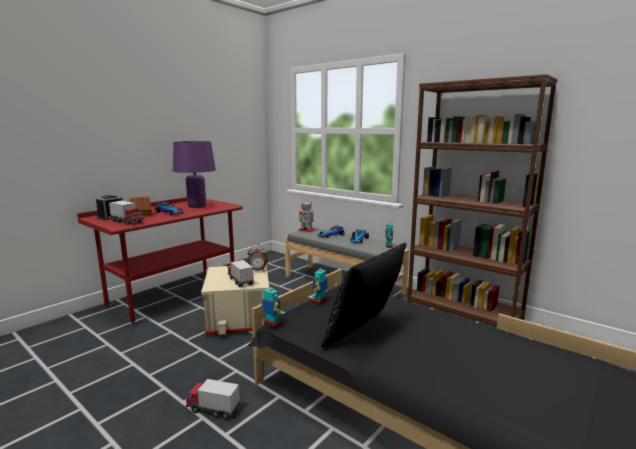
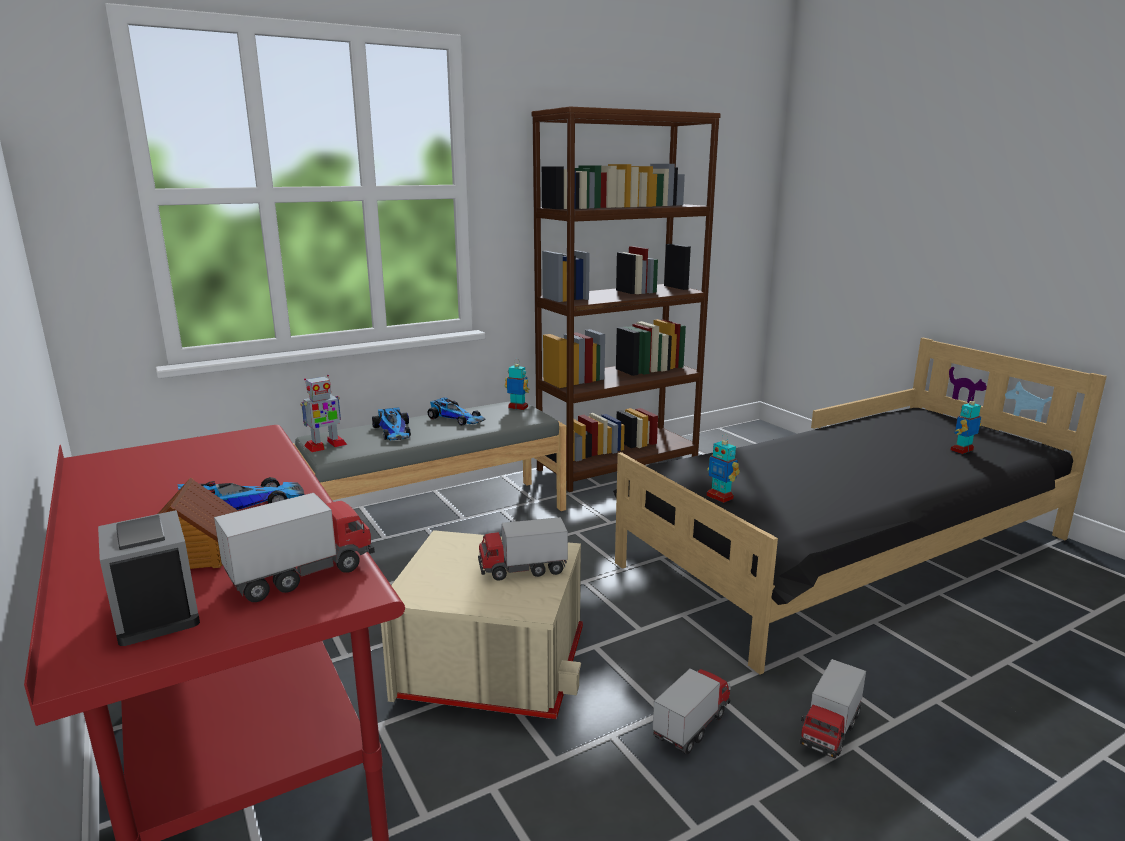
camera: 70 degrees left, 5 degrees up
(197, 206) = (197, 471): purple table lamp -> none
(210, 367) = (692, 725): none -> toy truck
(257, 270) = (470, 544): alarm clock -> none
(272, 324) = (798, 543): toy robot -> toy robot (962, 450)
(364, 334) = (837, 488): black pillow -> none

